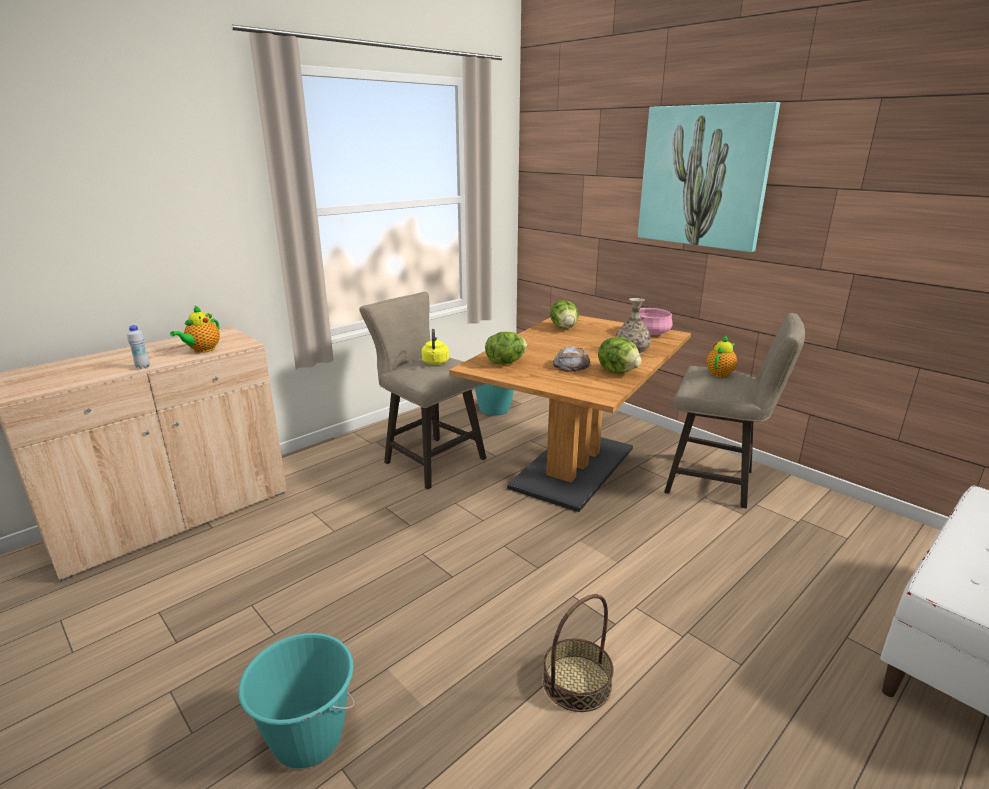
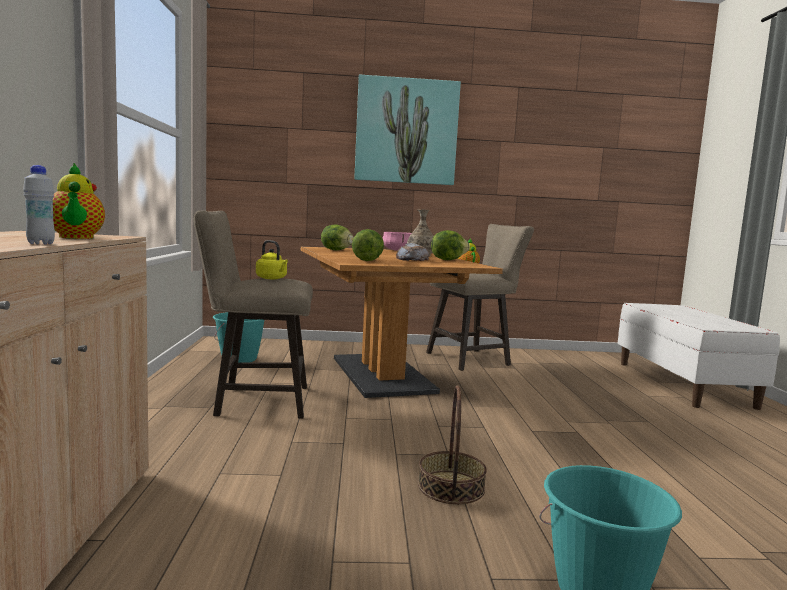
camera: 50 degrees left, 15 degrees down
(577, 682) = (625, 463): basket -> basket (451, 487)

